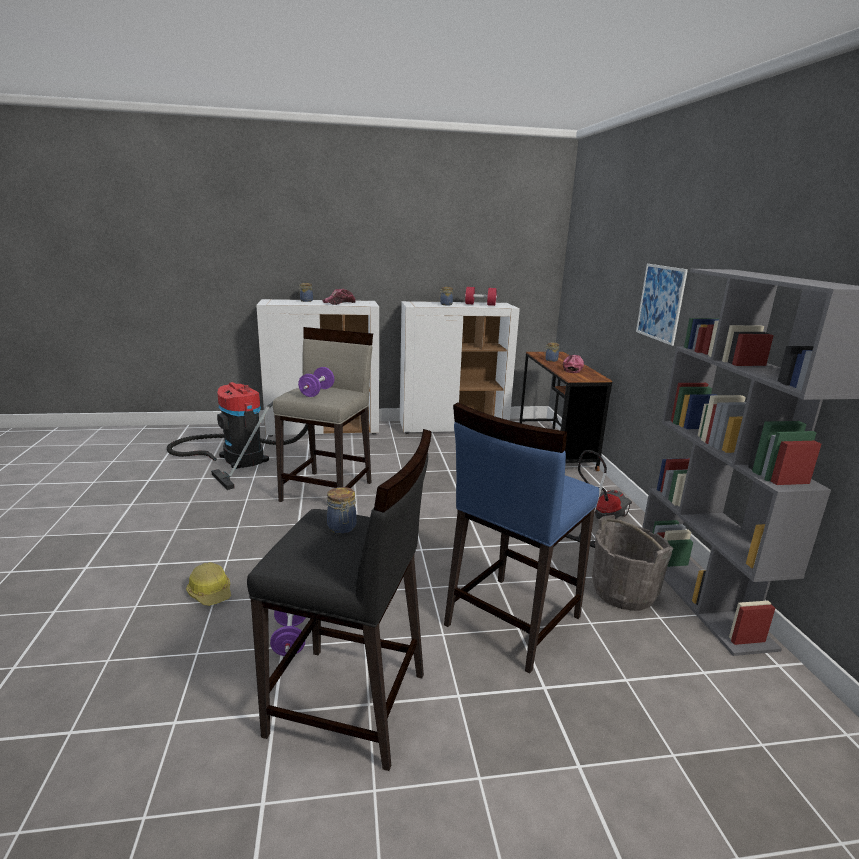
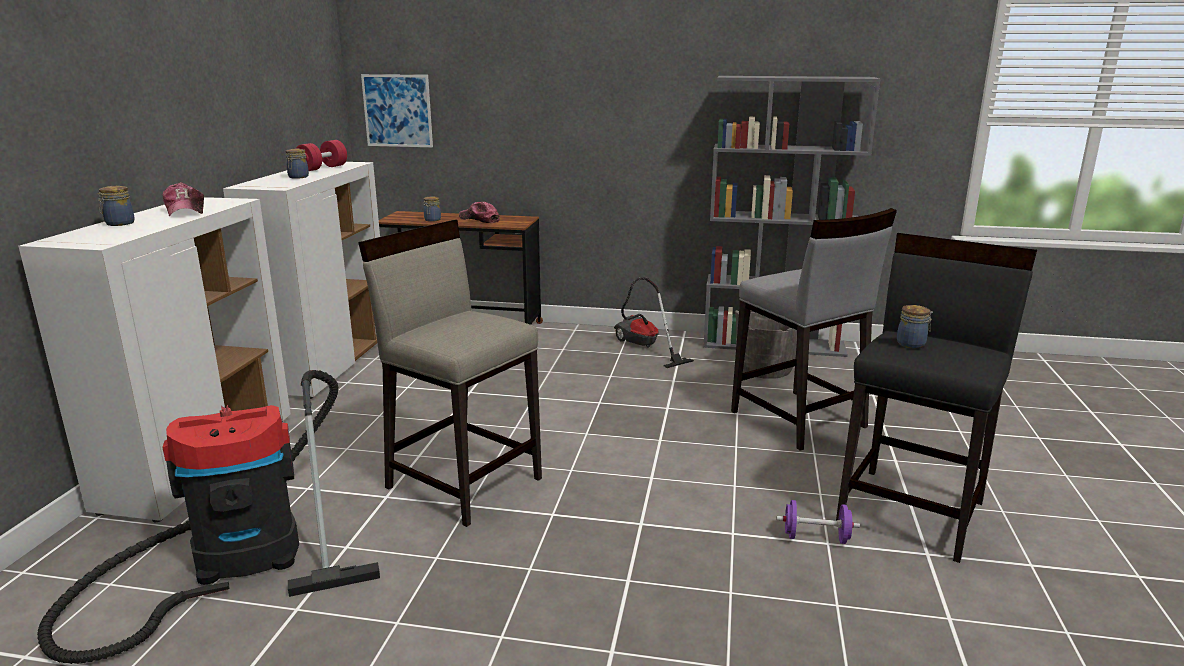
camera: 70 degrees left, 0 degrees up
(211, 592) = (710, 594): hard hat -> none
(317, 392) = (463, 328): purple dumbbell -> none
(511, 621) = (798, 420): blue stool -> grey stool
(660, 303) = (604, 118): picture -> picture (397, 111)

